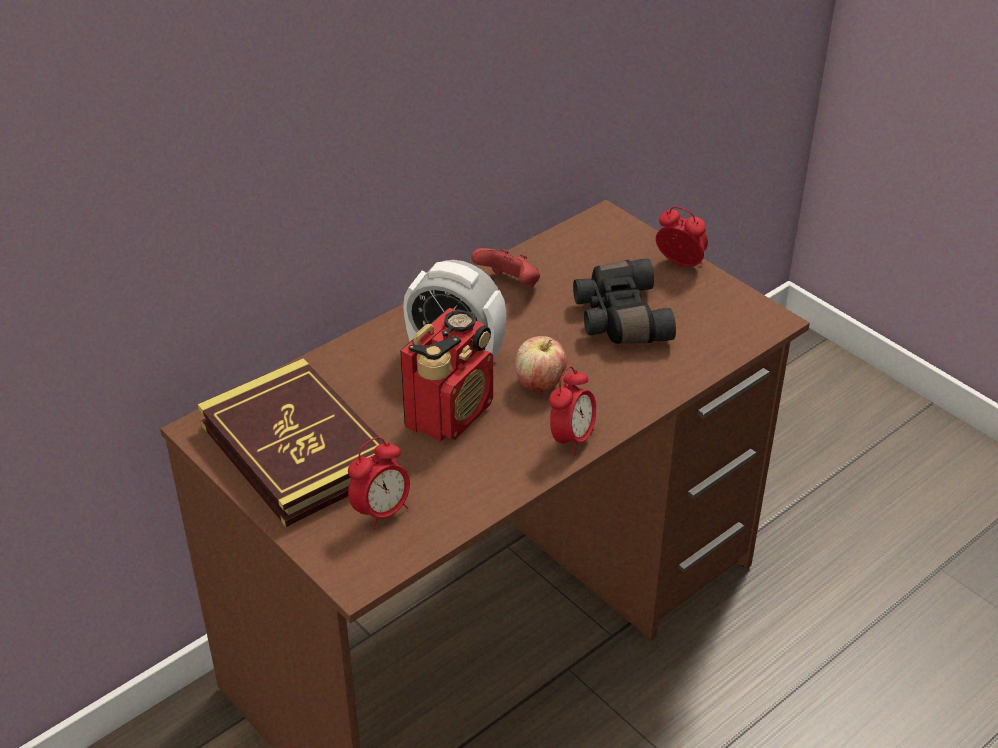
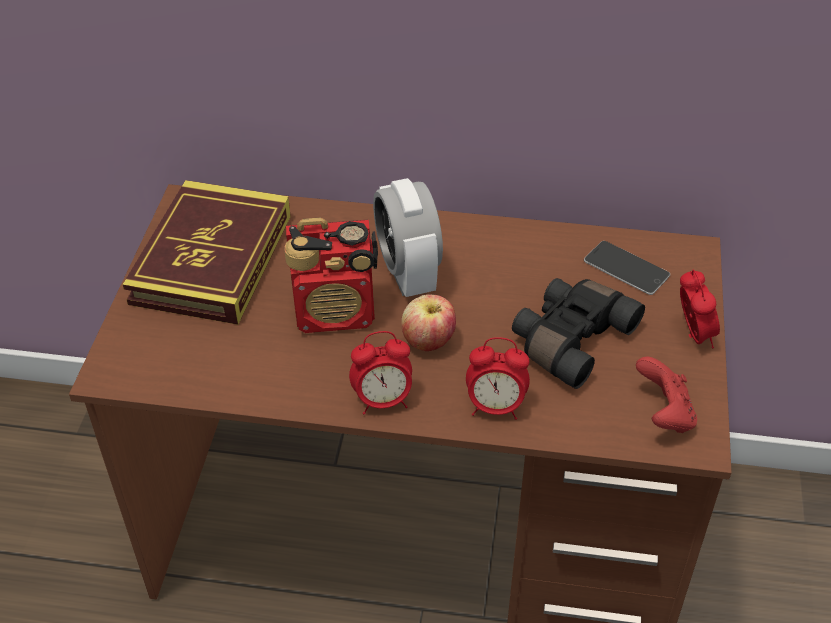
camera: 50 degrees right, 5 degrees up
(381, 512) = (190, 343): alarm clock -> alarm clock (495, 407)
(509, 285) = (529, 251): red game controller -> red game controller (664, 414)
(583, 254) = (626, 268): none -> phone

